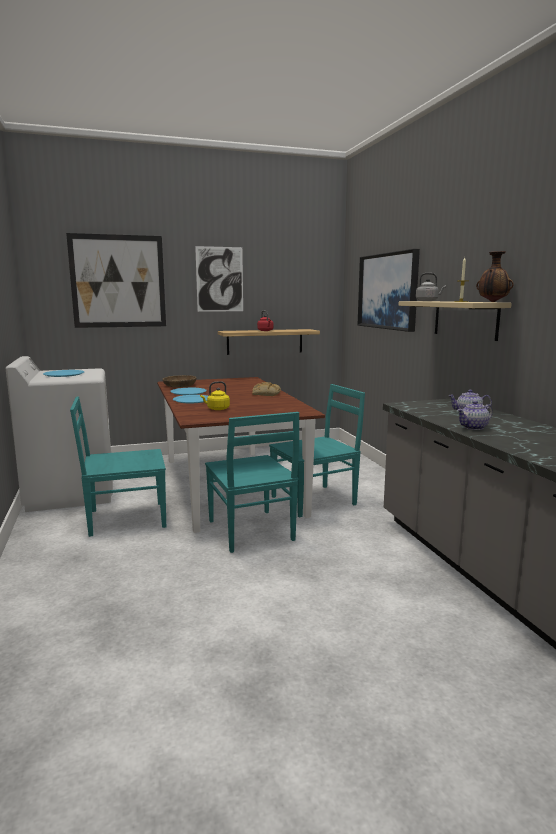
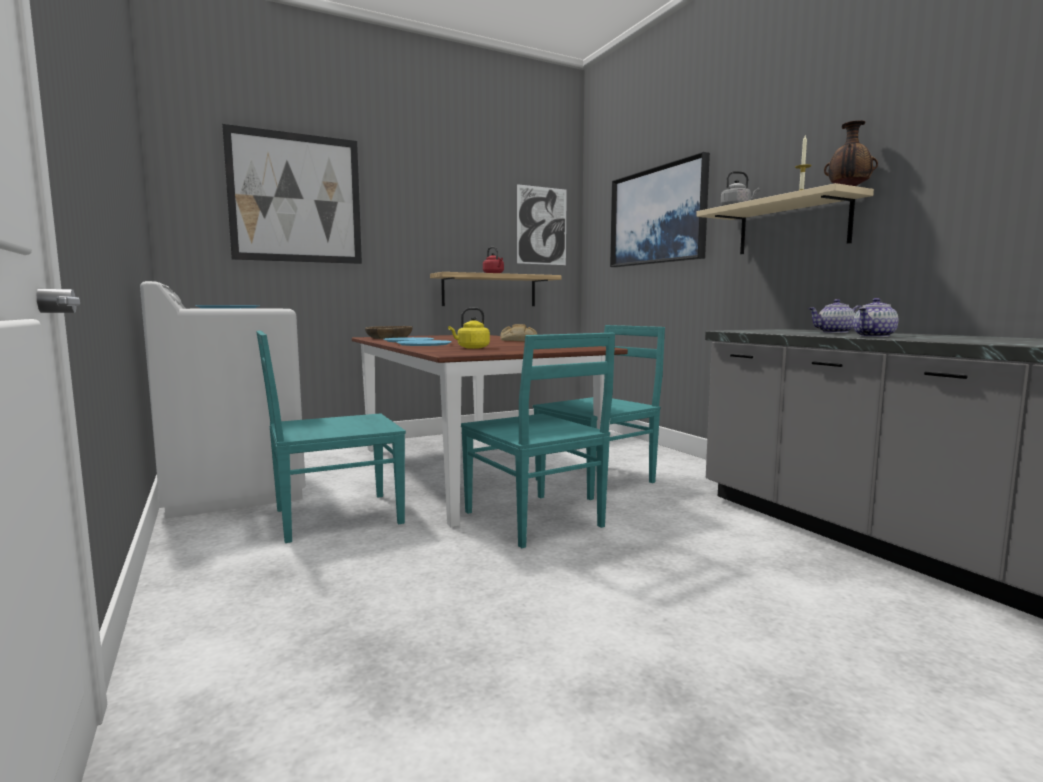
camera: 10 degrees left, 5 degrees down
(219, 279) = (432, 205): picture -> picture (542, 226)

